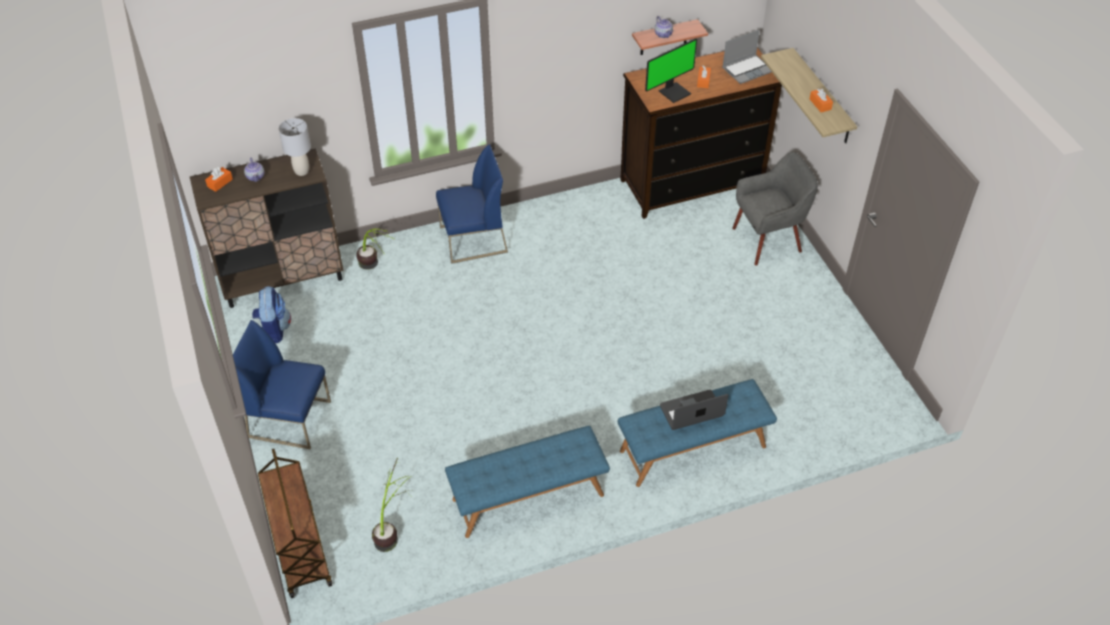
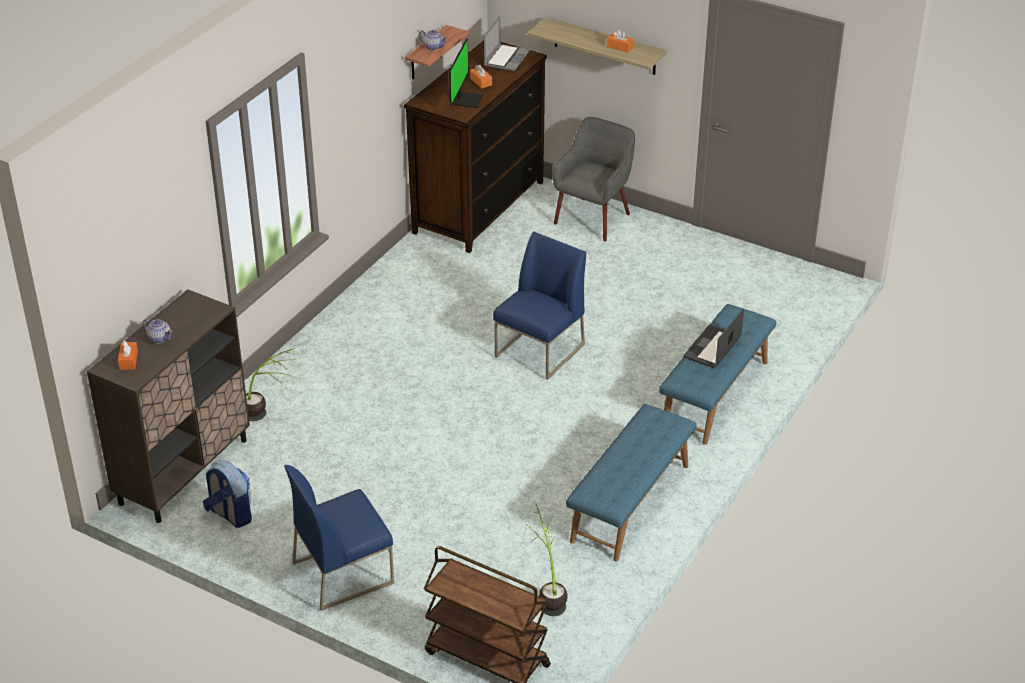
camera: 40 degrees left, 10 degrees down
(301, 171) = (201, 312): grey table lamp -> none
(473, 240) = (335, 345): blue chair -> blue chair (540, 351)

